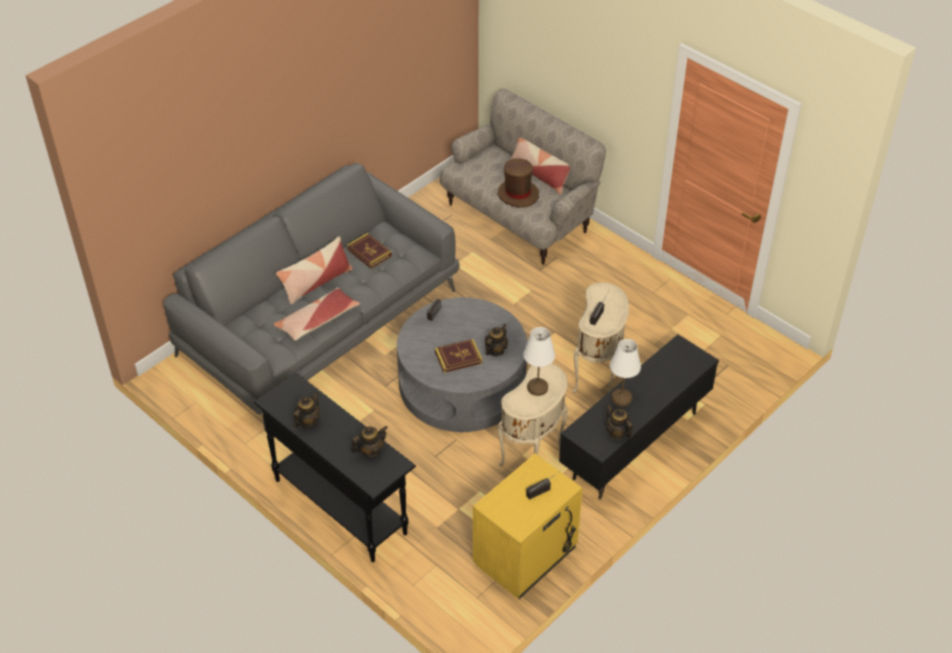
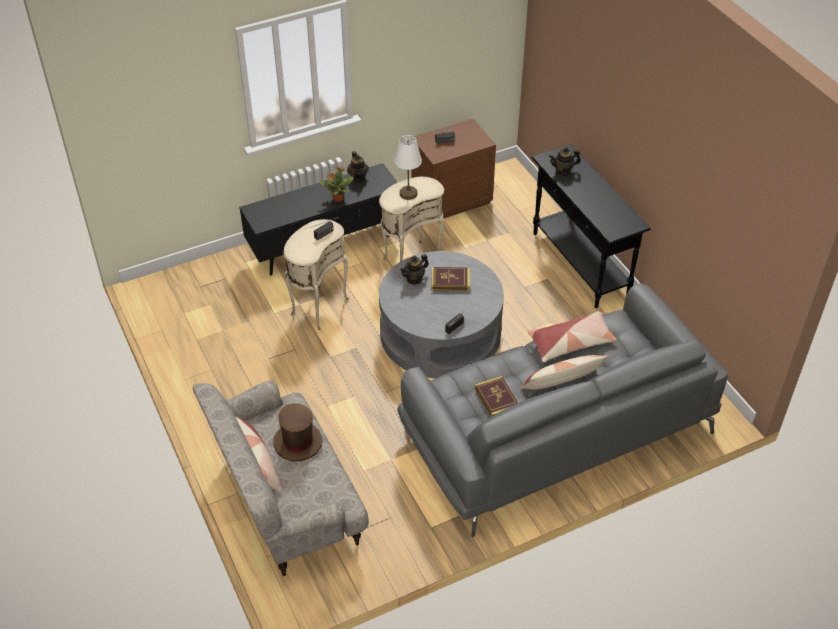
camera: 160 degrees left, 0 degrees up
(308, 421) = (607, 202): teapot -> none
(526, 556) = (451, 199): yellow nightstand -> brown nightstand
(622, 398) = (338, 199): white table lamp -> potted plant

